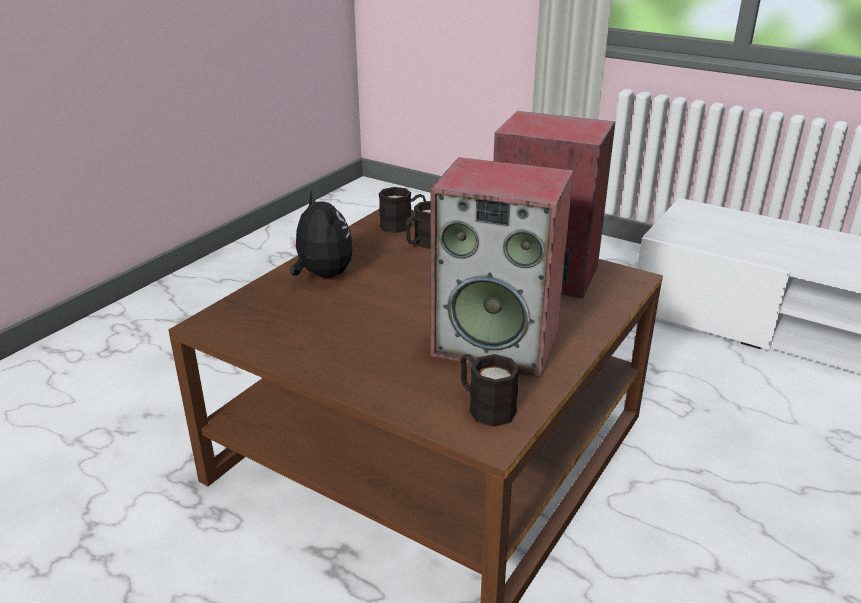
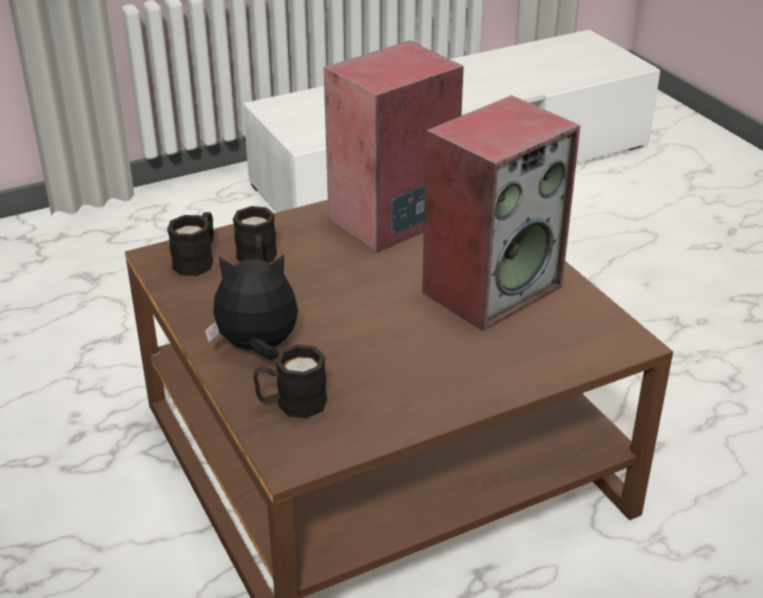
camera: 60 degrees left, 5 degrees up
(485, 406) = (583, 329): black mug -> black mug (291, 404)

